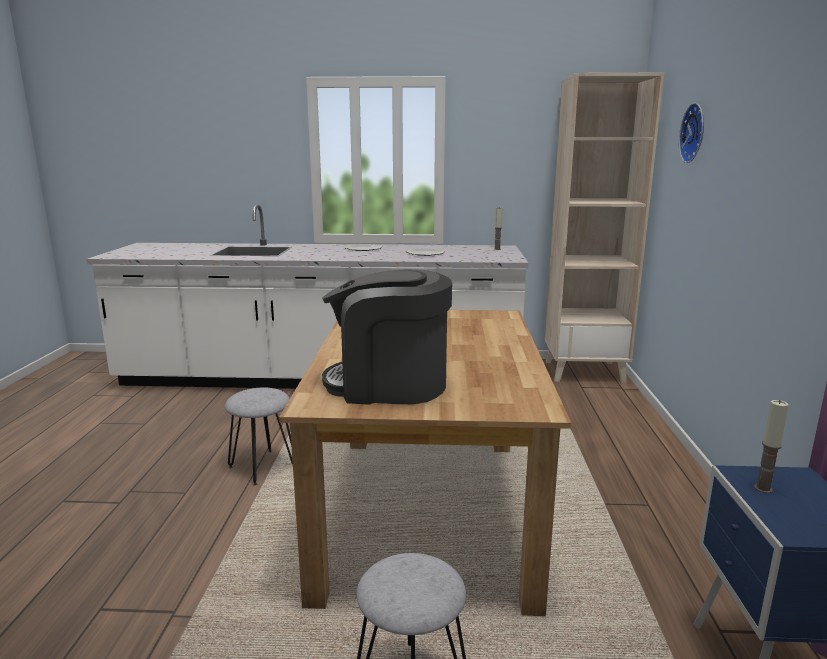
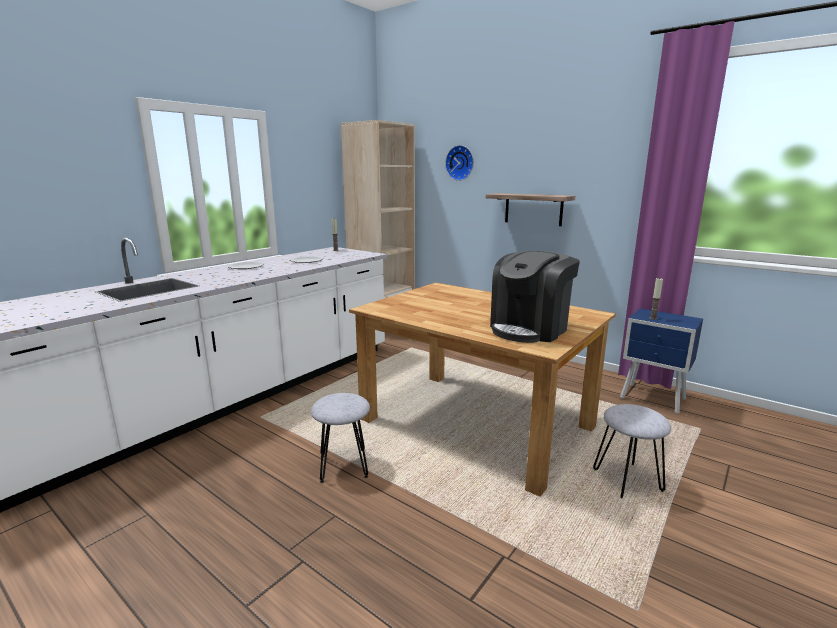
camera: 55 degrees left, 0 degrees up
(751, 221) = (533, 209): none -> shelf

